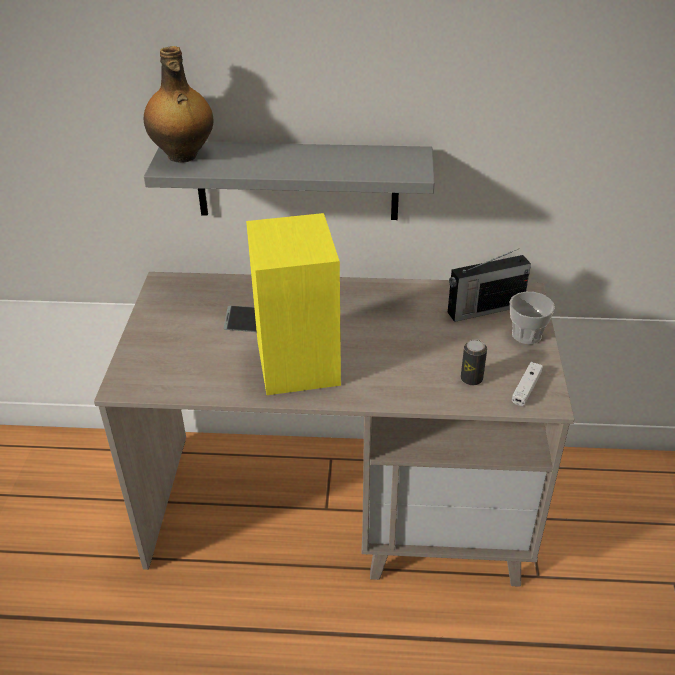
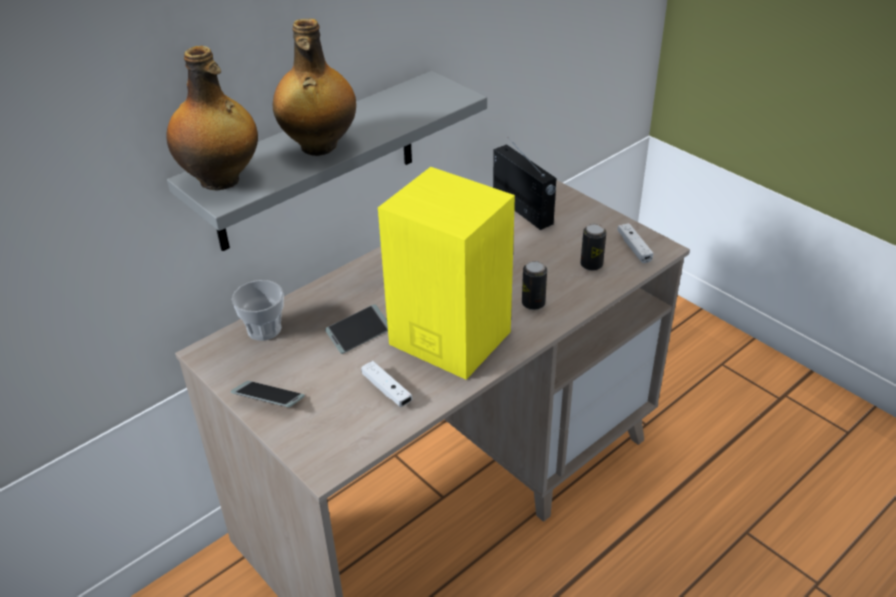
camera: 45 degrees left, 0 degrees up
(151, 329) = (269, 399): none -> phone
(214, 368) = (386, 390): none -> white game controller
(267, 162) = (318, 147): none -> bottle
(385, 377) = (533, 303): none -> can
(484, 309) = (523, 210): radio -> radio turned 60 degrees counterclockwise
(526, 335) = (578, 211): cup -> cup (264, 329)

